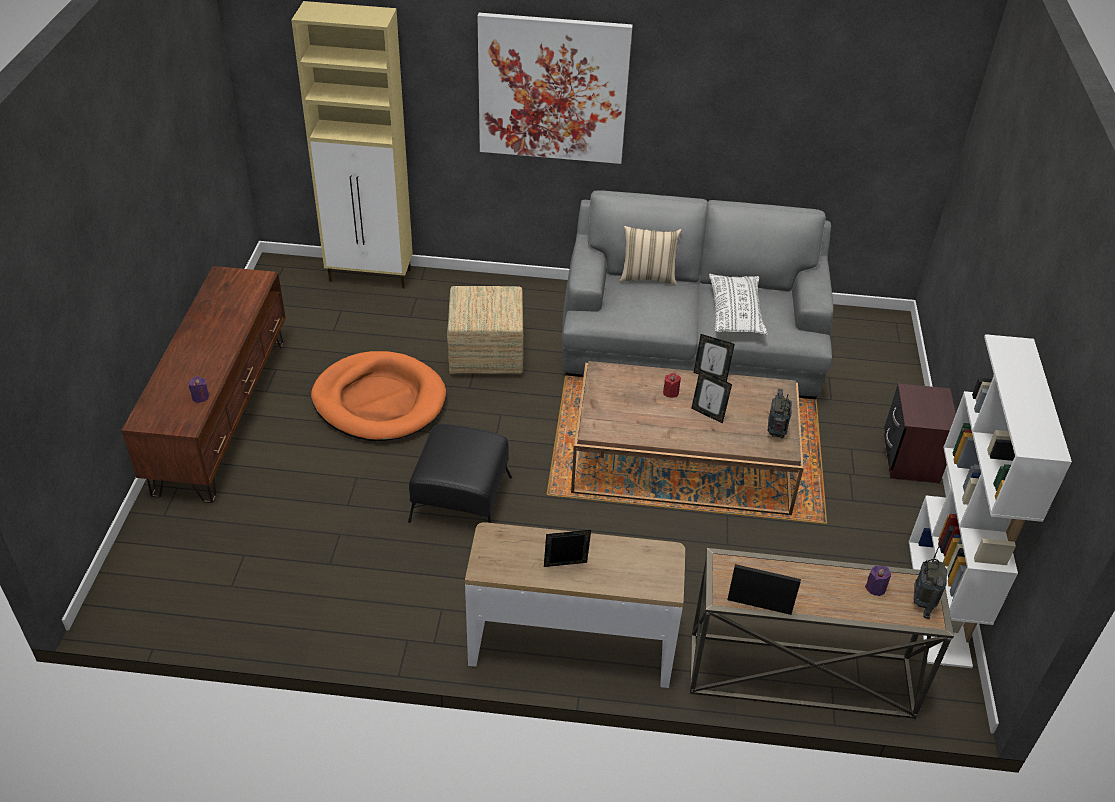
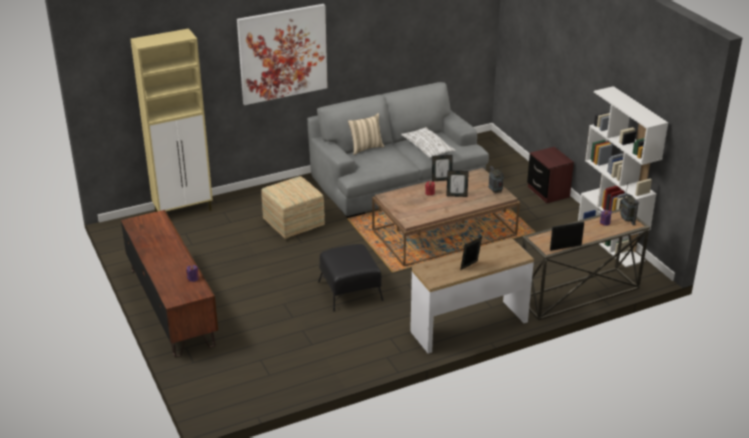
camera: 30 degrees left, 10 degrees down
(379, 401) = (257, 266): orange dog bed -> none

